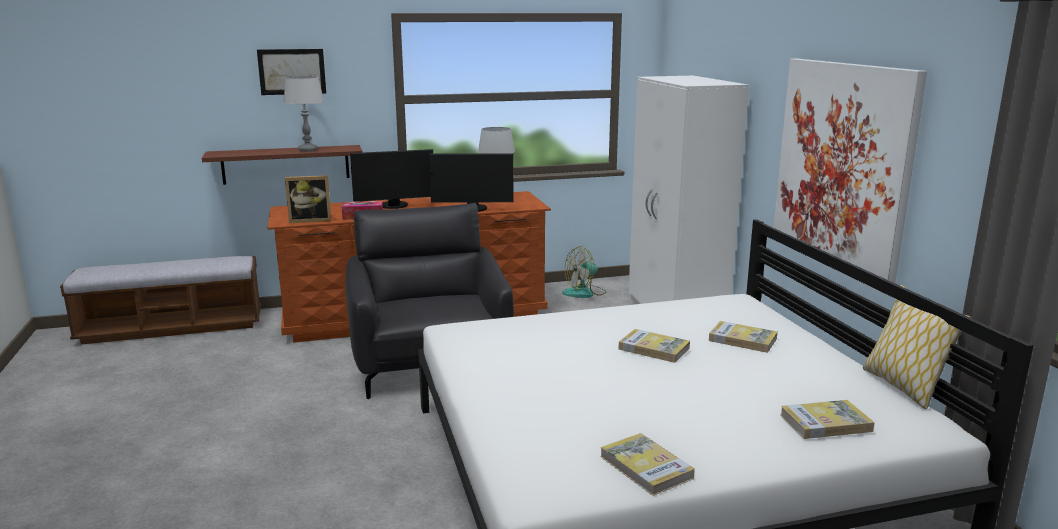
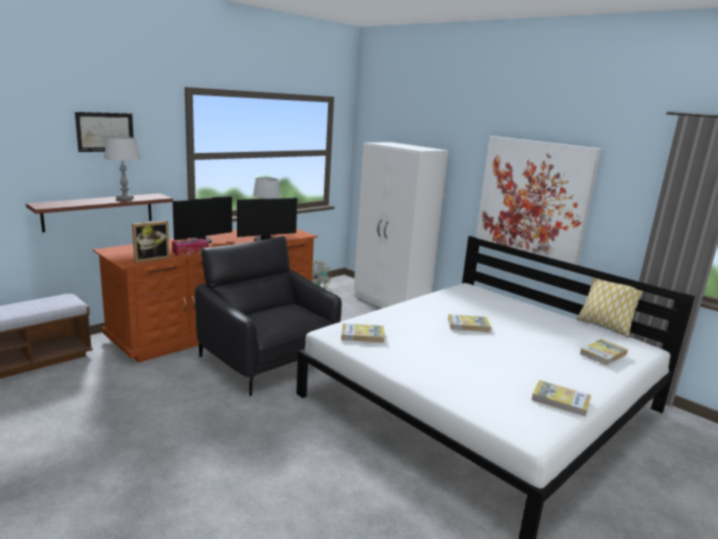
camera: 30 degrees left, 0 degrees up
(742, 339) = (503, 312): book -> book (362, 335)

